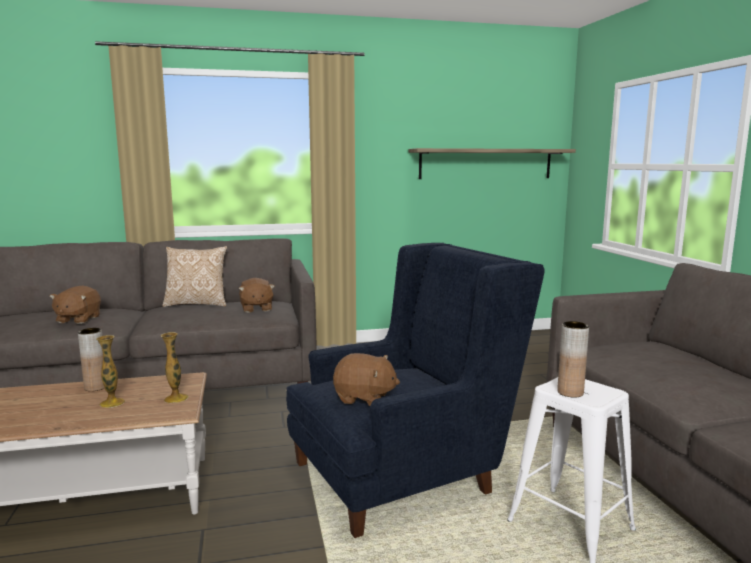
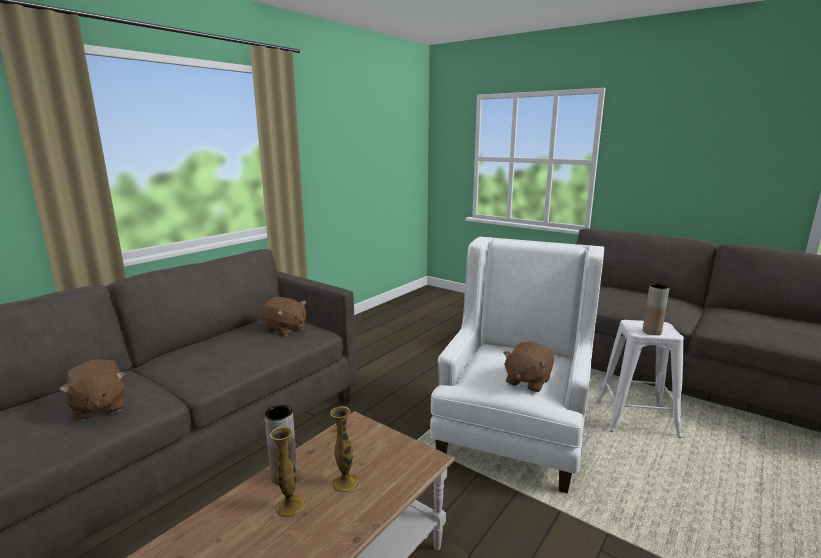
camera: 40 degrees left, 5 degrees up
(176, 398) = (394, 447): vase -> vase (290, 506)
(197, 304) = (206, 342): pillow -> none
(364, 398) = (527, 381): brown plush toy -> brown plush toy turned 150 degrees clockwise
(405, 473) = (514, 429): blue armchair -> white armchair
(485, 164) = (383, 158): shelf -> none

